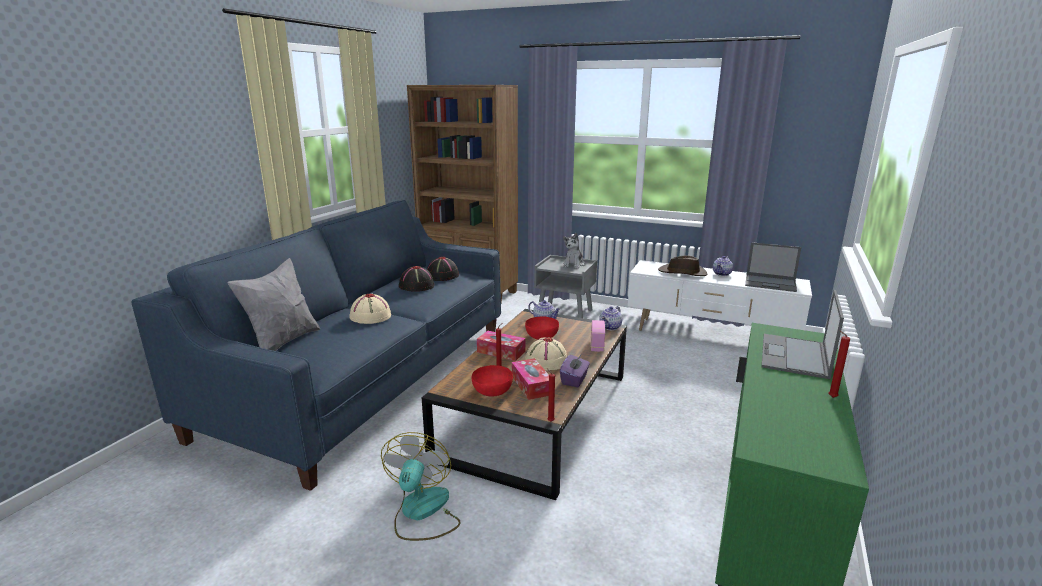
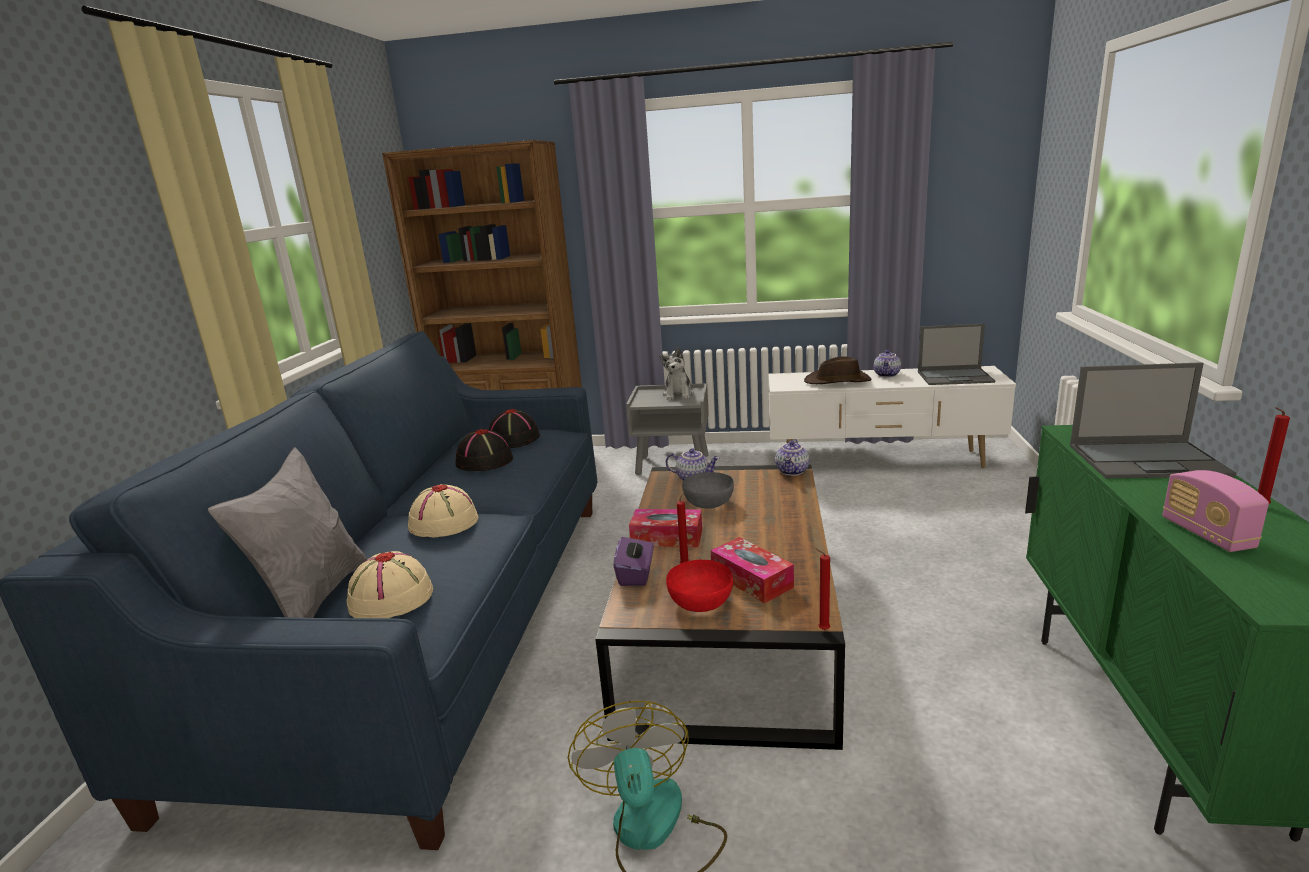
camera: 15 degrees left, 0 degrees up
(541, 337) = (709, 503): red bowl -> grey bowl
(546, 361) = (743, 538): beige hat -> beige hat (390, 598)
(574, 380) = (806, 557): purple tissue box -> purple tissue box (636, 575)
(597, 345) = (795, 500): radio -> radio (1206, 534)
(795, 356) = (1148, 460): laptop -> laptop turned 90 degrees counterclockwise

